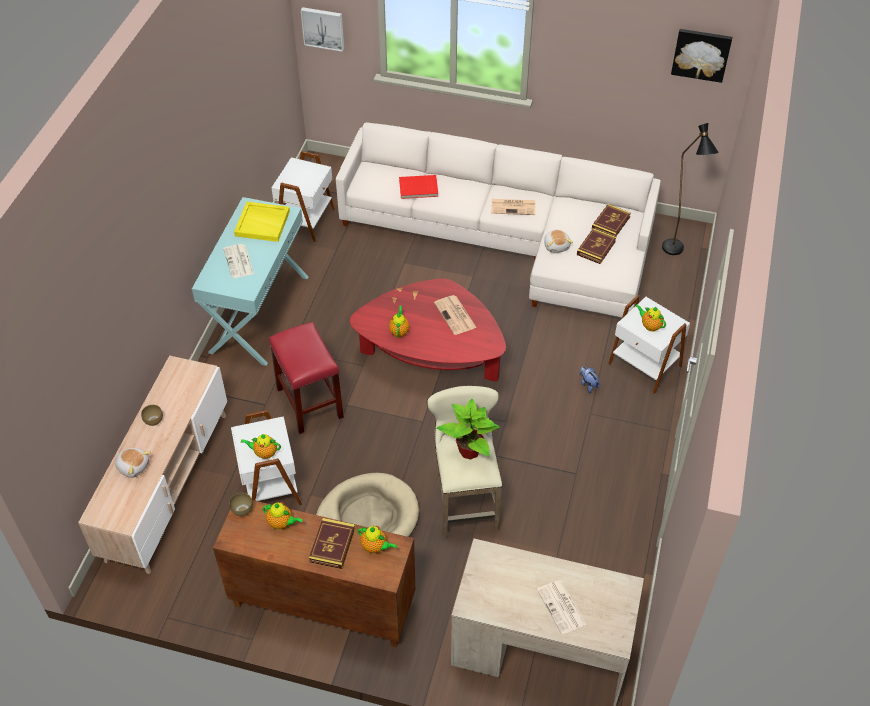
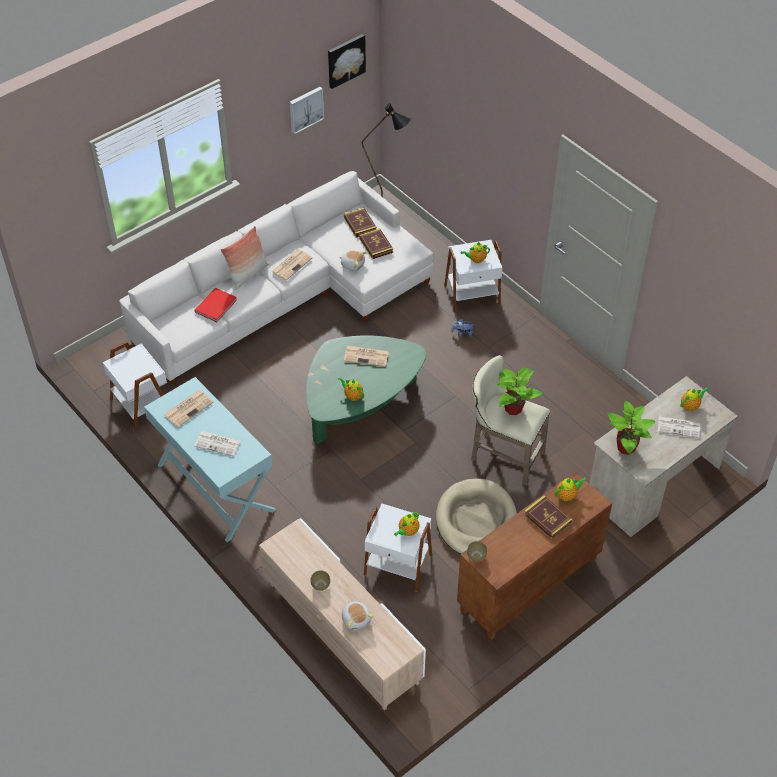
camera: 55 degrees left, 0 degrees up
(133, 466) = (356, 619): plush toy -> plush toy turned 90 degrees clockwise
(263, 223) = (189, 408): yellow tray -> newspaper
(282, 523) = (506, 538): teapot -> teapot (690, 406)
(309, 402) = (338, 501): red stool -> none
(323, 28) = (54, 238): picture -> picture (305, 109)
(431, 358) = (360, 405): red coffee table -> green coffee table
(474, 187) = (248, 274): none -> pillow
(490, 571) = (626, 448): none -> potted plant

